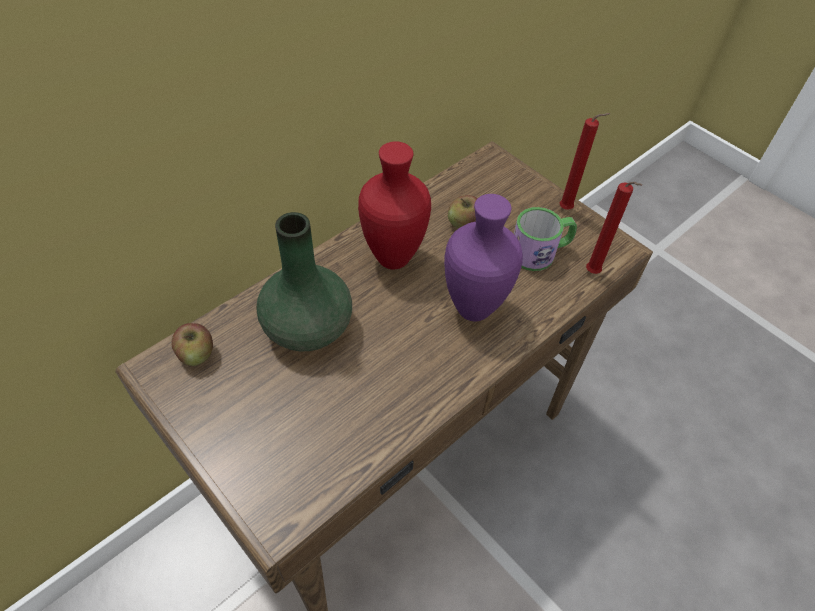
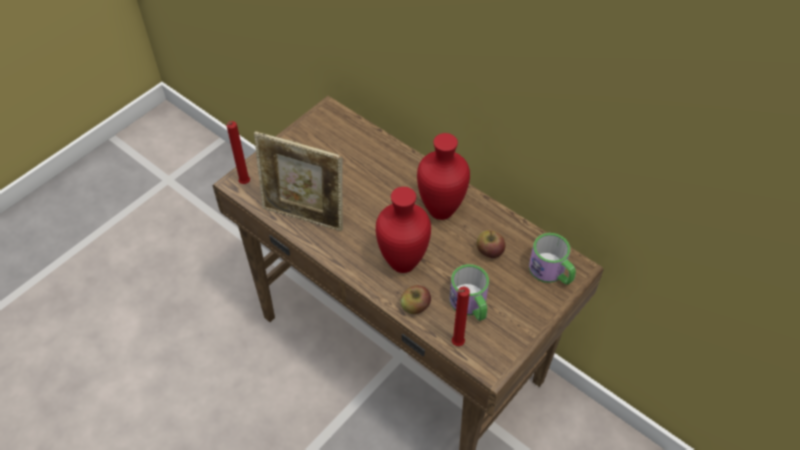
camera: 85 degrees right, 0 degrees up
(196, 354) = (341, 126): apple -> apple (415, 307)
(309, 327) = (370, 174): green vase -> none
(372, 420) = (304, 216): none -> picture frame
(475, 310) = (401, 264): purple vase -> red vase
(497, 178) = (551, 272): none -> mug
(567, 209) = (528, 326): red candle -> red candle (244, 184)

